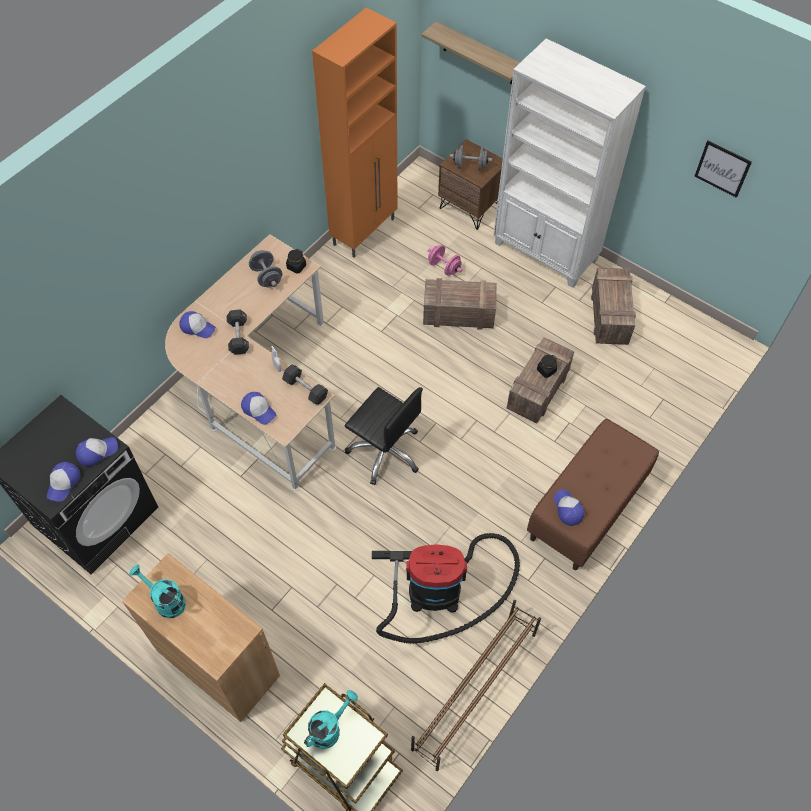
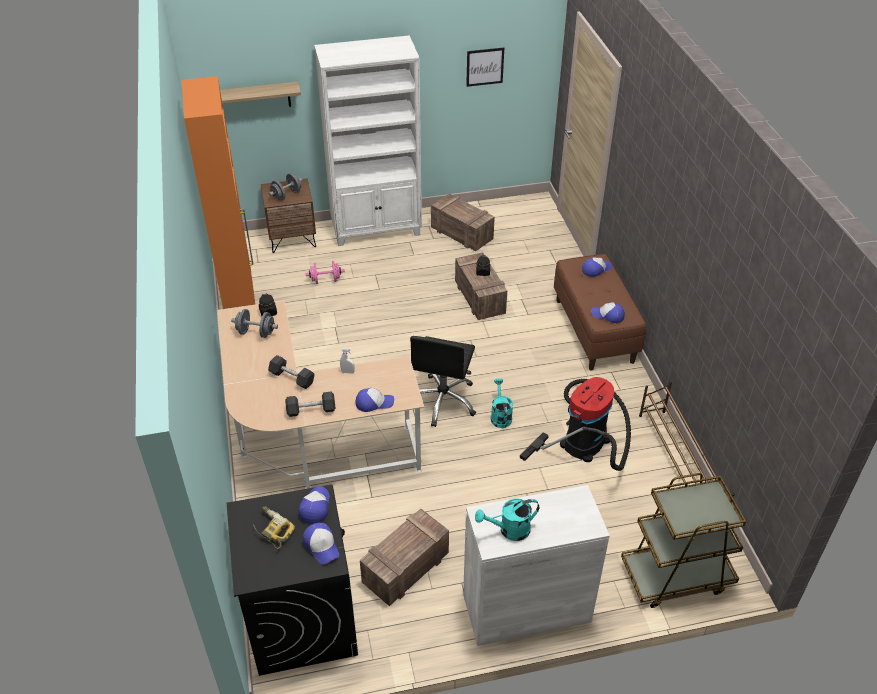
camera: 50 degrees left, 15 degrees down
(55, 441) = (272, 530): none -> power drill
(197, 327) = (252, 396): cap -> cap (596, 269)
(218, 663) = (526, 608): brown cabinet -> white cabinet
(305, 389) = (386, 367): black dumbbell -> black dumbbell (311, 410)
(329, 728) = (688, 508): turquoise watering can -> turquoise watering can (500, 416)
(385, 451) = (443, 401): black office chair -> black office chair turned 120 degrees clockwise
(457, 314) = (373, 297): crate -> crate (405, 569)

